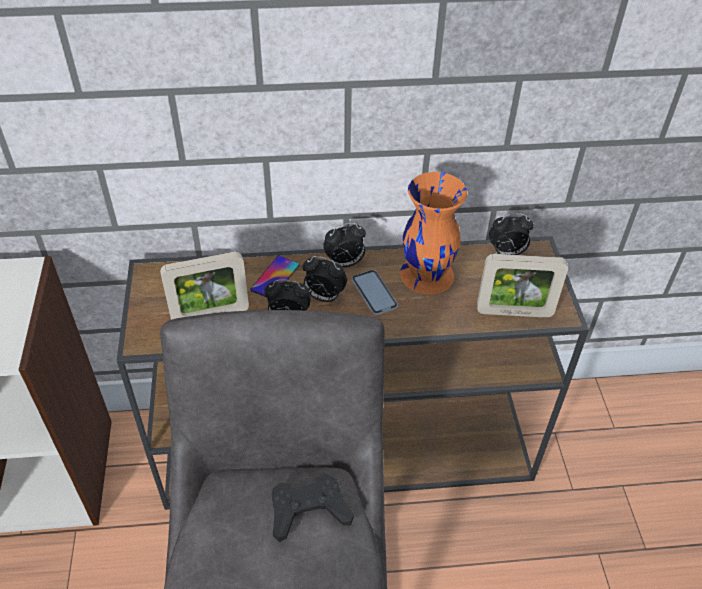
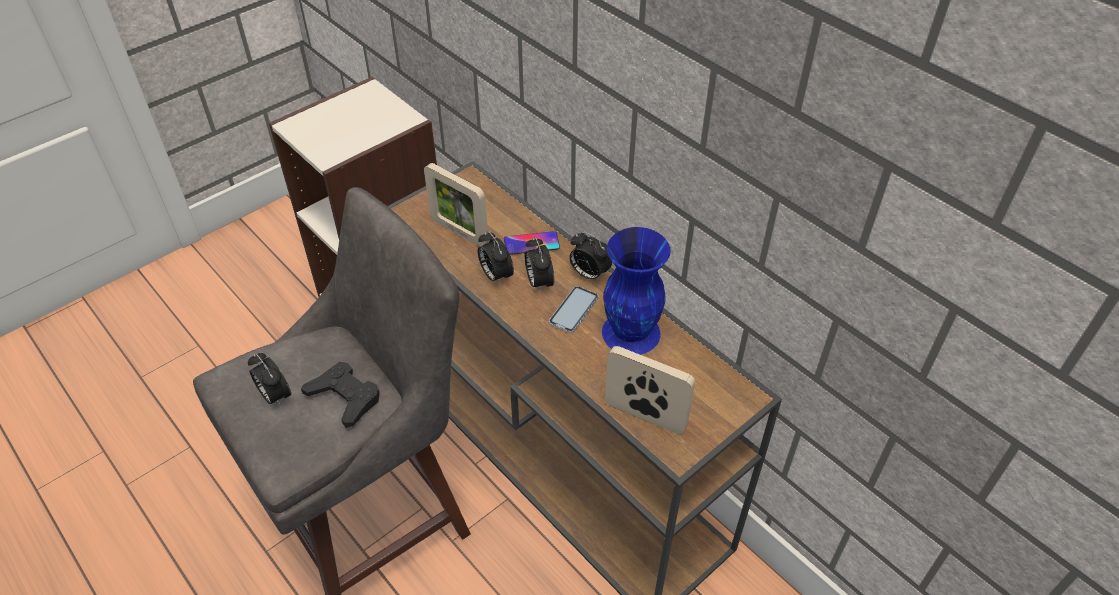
camera: 55 degrees right, 0 degrees up
(427, 273) = (632, 332): orange vase -> blue vase
(506, 253) = (718, 374): alarm clock -> alarm clock (275, 396)
(514, 312) = (645, 416): picture frame -> picture frame turned 150 degrees clockwise

